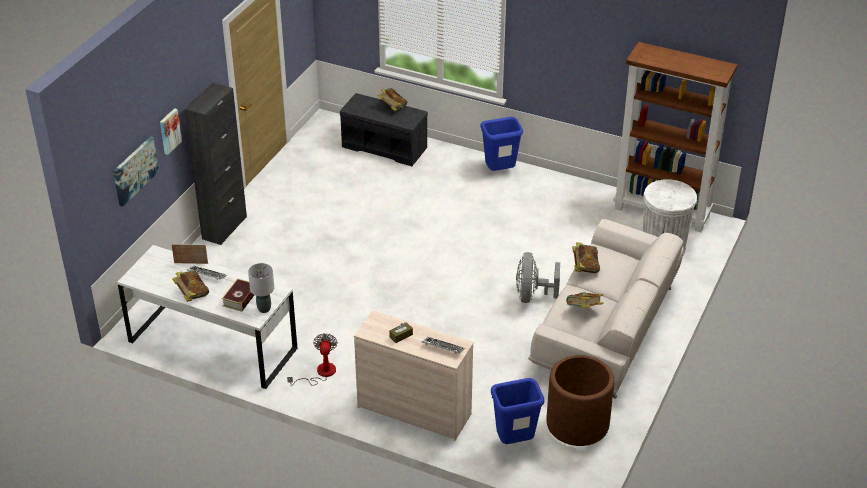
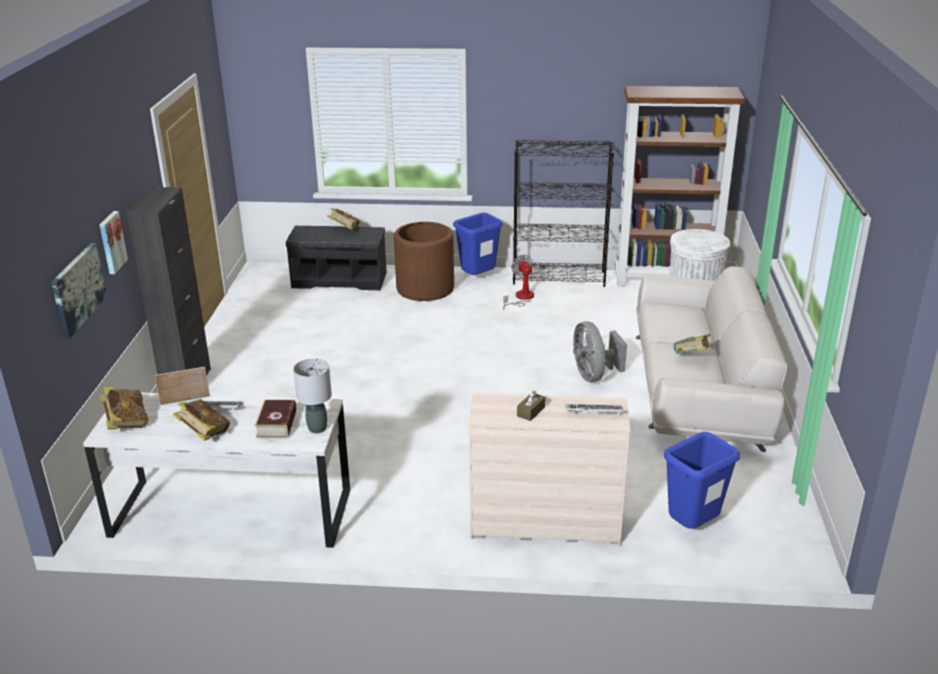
camera: 20 degrees left, 10 degrees down
(320, 373) = (396, 511): fan -> fan (521, 298)
(570, 187) = (559, 278): none -> black bookcase
(577, 424) = (747, 488): brown planter -> brown planter (425, 289)
(585, 267) = (658, 321): book -> book (127, 423)

